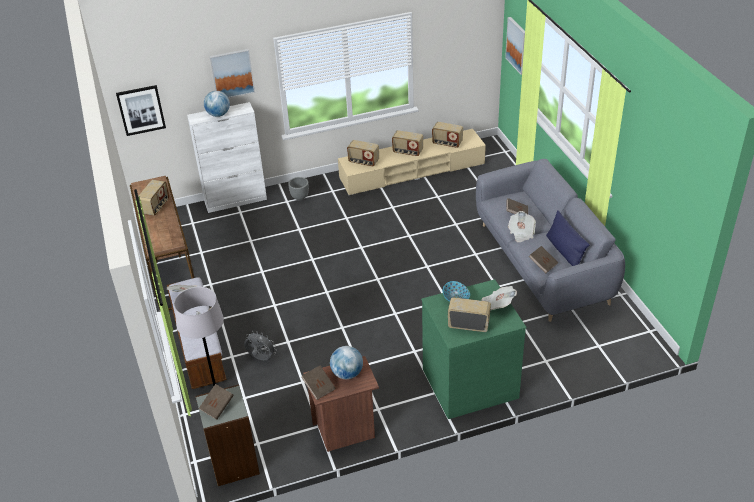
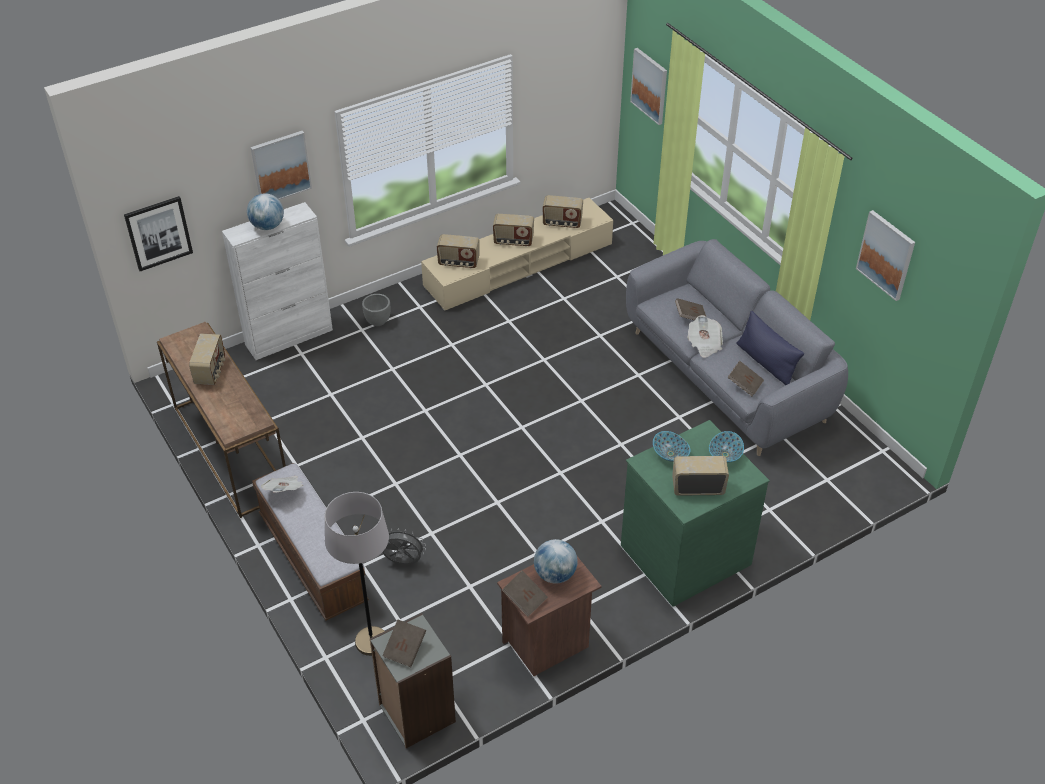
camera: 15 degrees left, 5 degrees up
(497, 305) = (724, 455): newspaper -> bowl
(654, 170) = (886, 255): none -> picture

